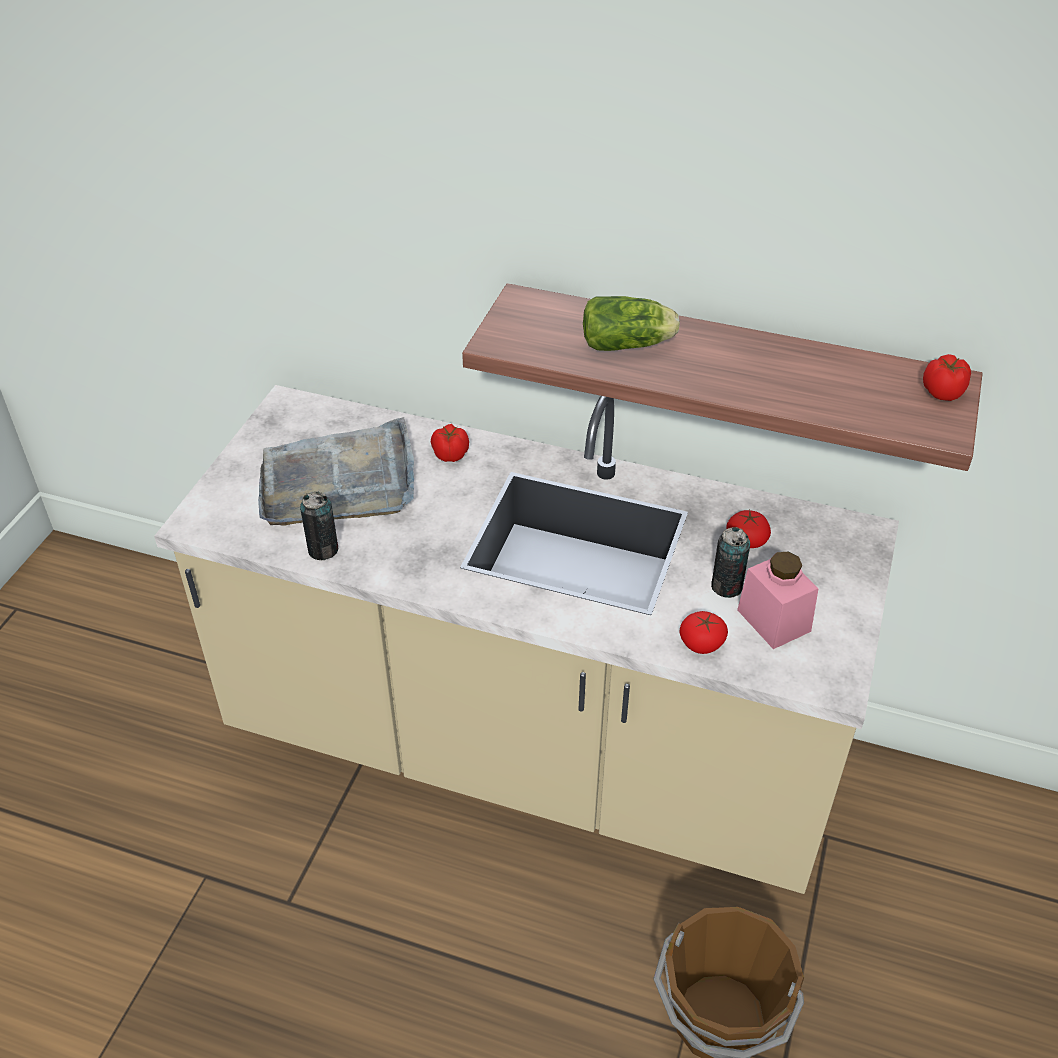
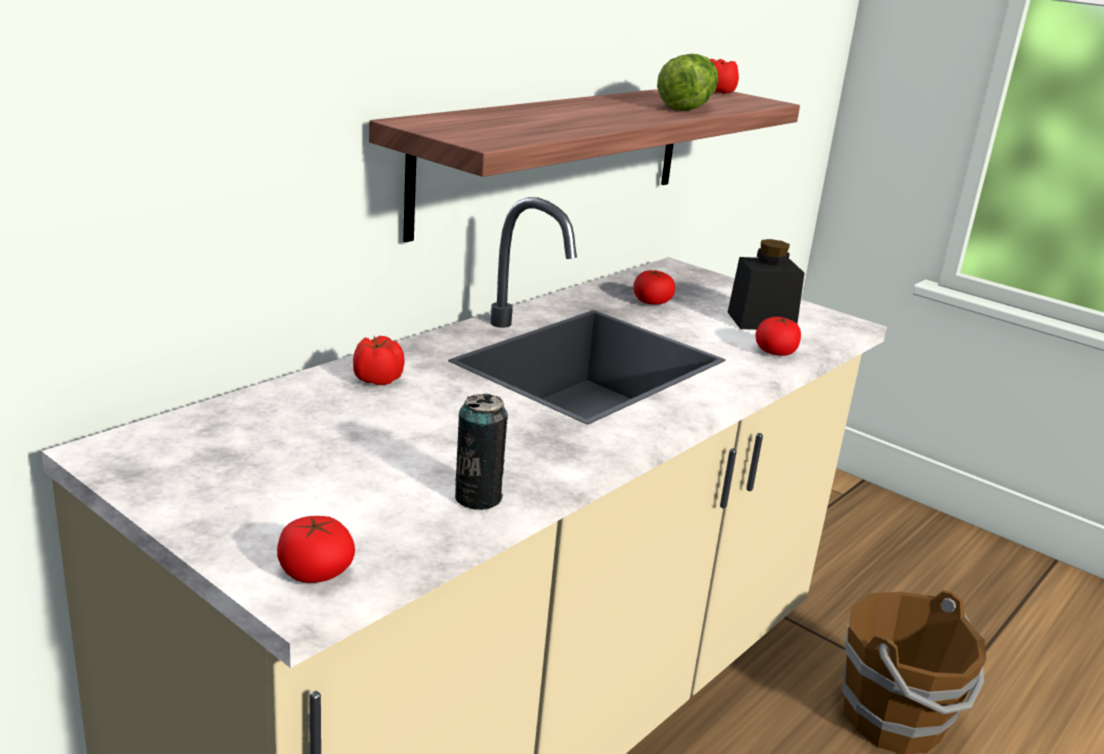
camera: 70 degrees left, 20 degrees down
(214, 519) = (315, 571): none -> tomato
(339, 481) = (343, 455): grey tray -> none
(629, 344) = (554, 118): lettuce -> lettuce (688, 106)
(726, 587) = (707, 324): can -> none
(773, 620) = (761, 321): pink jar -> black jar

